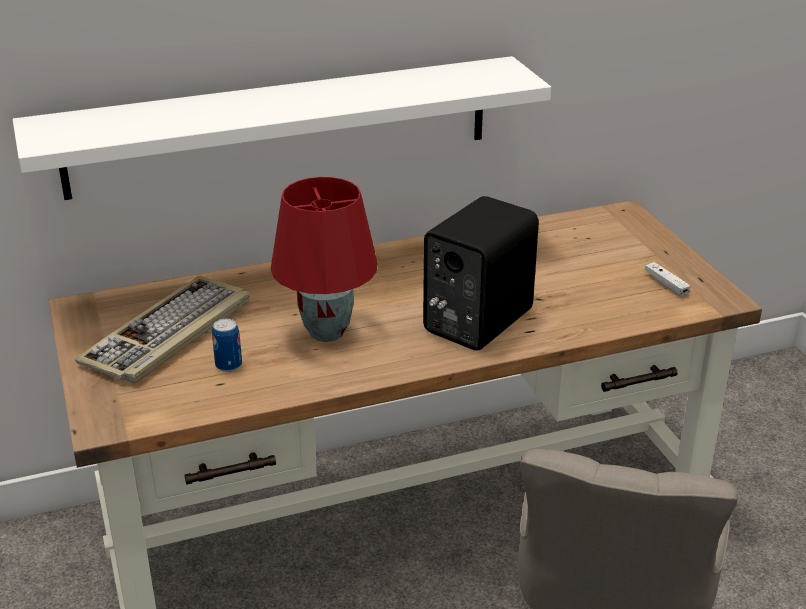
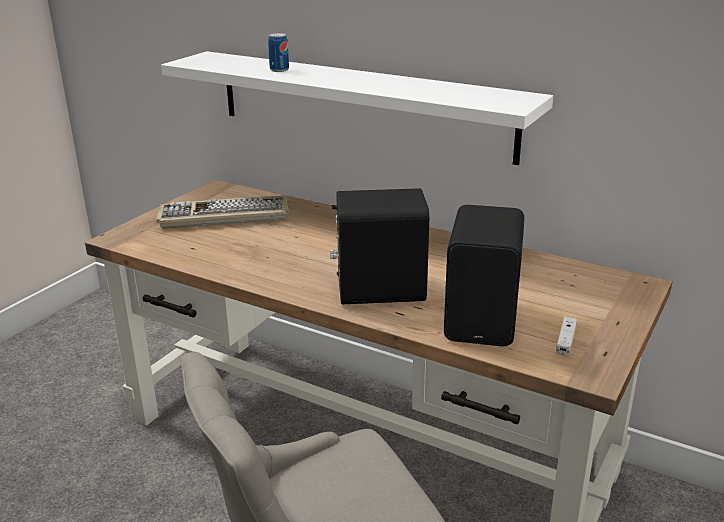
camera: 50 degrees right, 5 degrees down
(228, 365) = (214, 242): can -> can (279, 70)
(328, 332) = (290, 253): red table lamp -> none
(593, 300) = (484, 320): none -> black speaker

